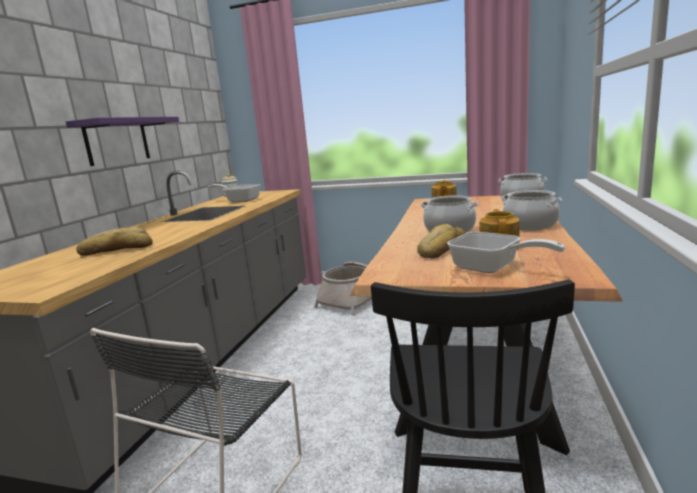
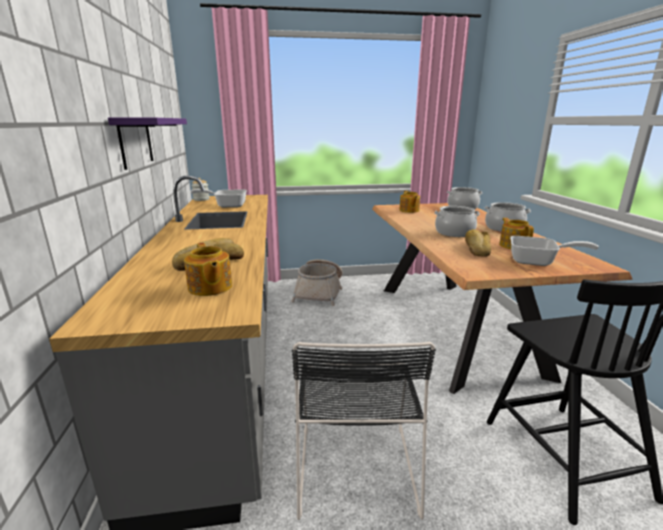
camera: 25 degrees left, 5 degrees up
(72, 270) = (210, 287): none -> teapot

